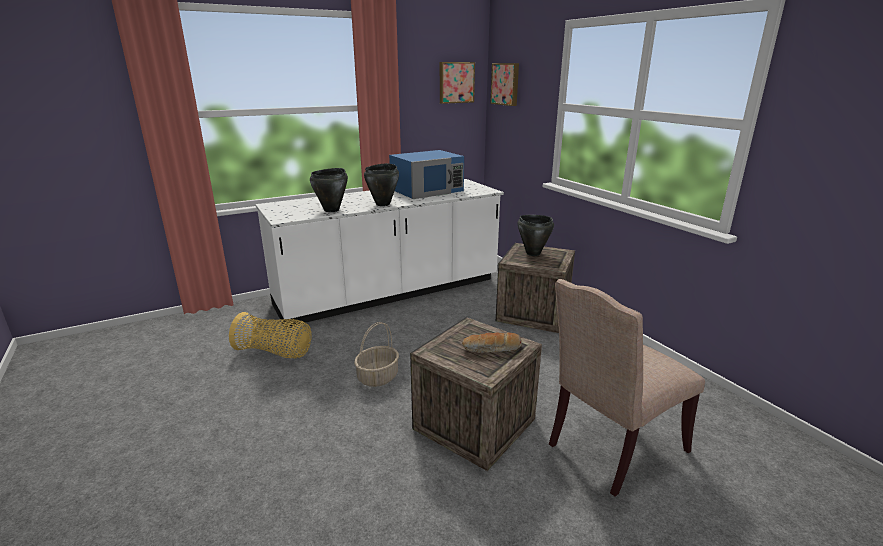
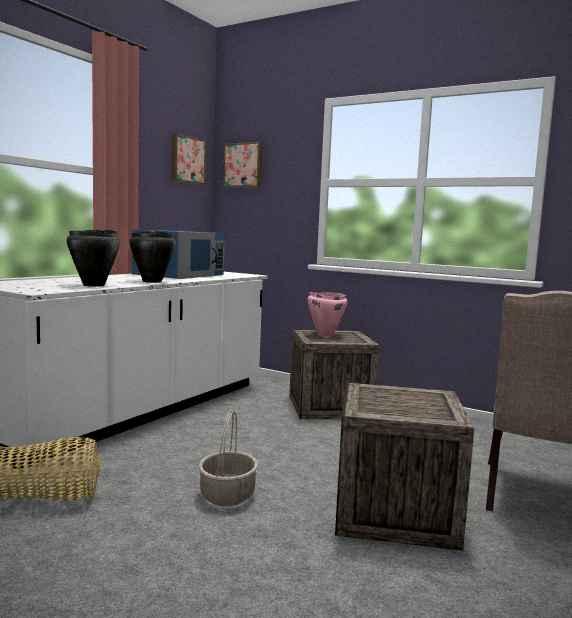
camera: 30 degrees left, 15 degrees down
(492, 349) = (419, 400): bread -> none
(532, 253) = (325, 335): black cooking pot -> pink cooking pot

